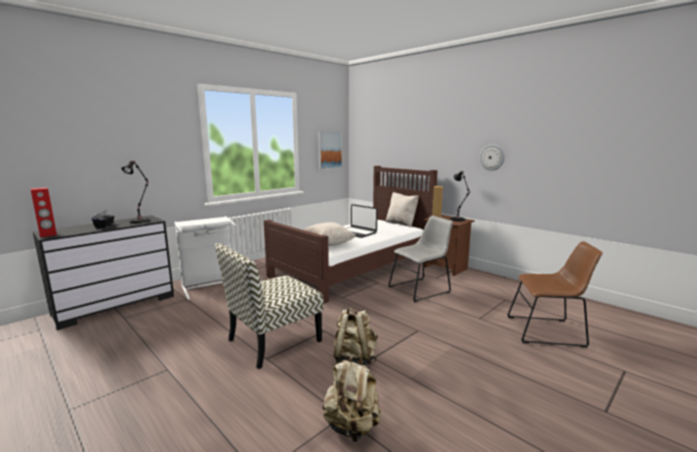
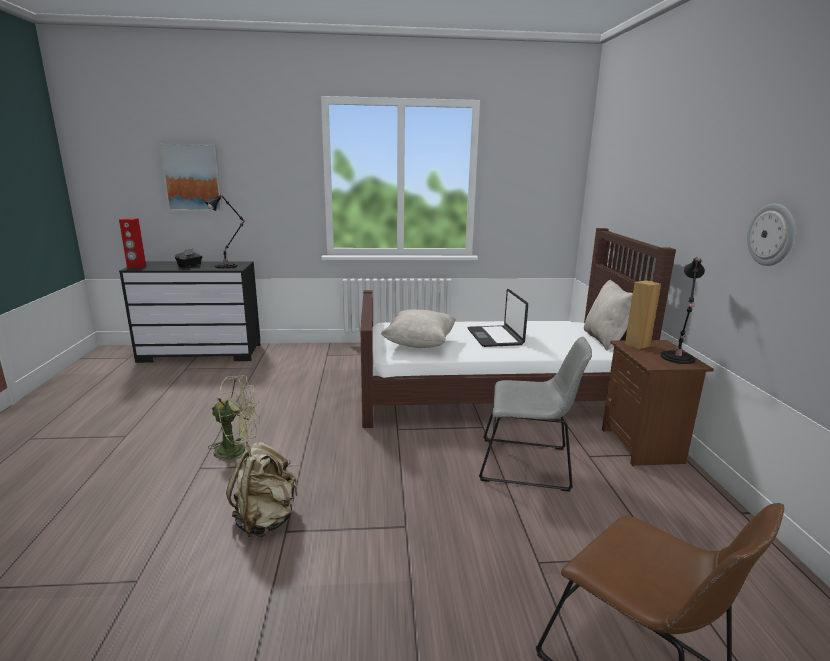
camera: 40 degrees right, 5 degrees up
(209, 285) = (296, 359): white laundry basket -> none
(273, 341) = (237, 451): chair -> green fan
(329, 150) = (540, 194): picture -> picture (192, 177)
(352, 427) = (118, 601): beige backpack -> none

